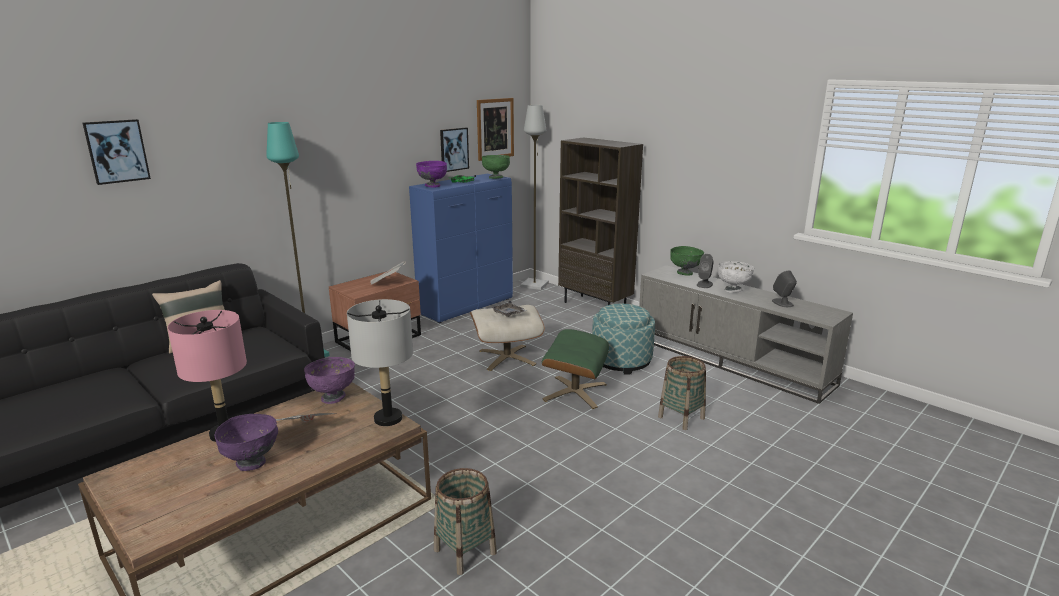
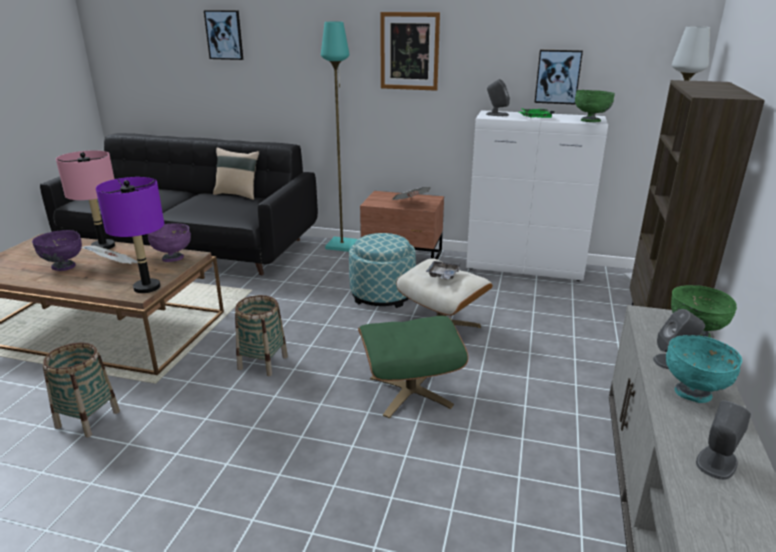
camera: 60 degrees right, 5 degrees up
(388, 419) = (147, 287): grey table lamp -> purple table lamp
(432, 186) = (496, 114): purple bowl -> grey speaker
(467, 306) = (525, 268): blue cabinet -> white cabinet
(495, 129) = (636, 57): picture -> picture (409, 51)
(621, 361) = (526, 402): ottoman -> ottoman (382, 295)
(681, 417) = (425, 497): basket -> basket (263, 362)
(733, 290) = (693, 394): white bowl -> turquoise bowl

